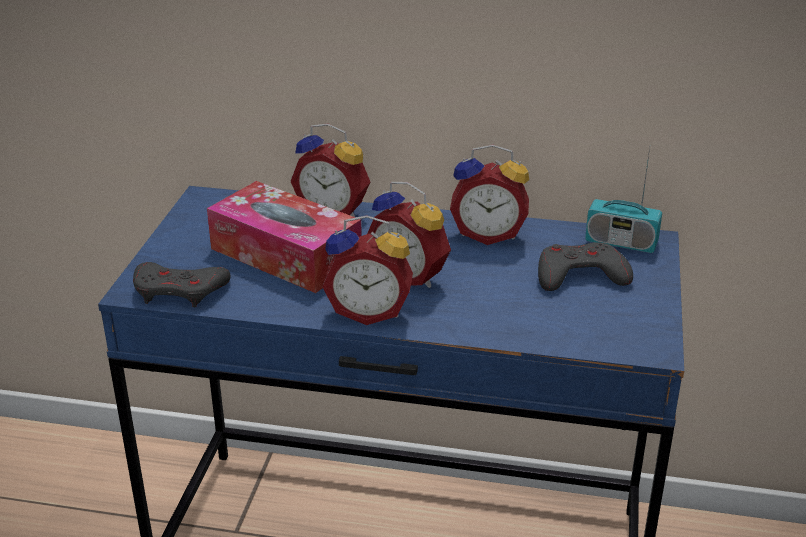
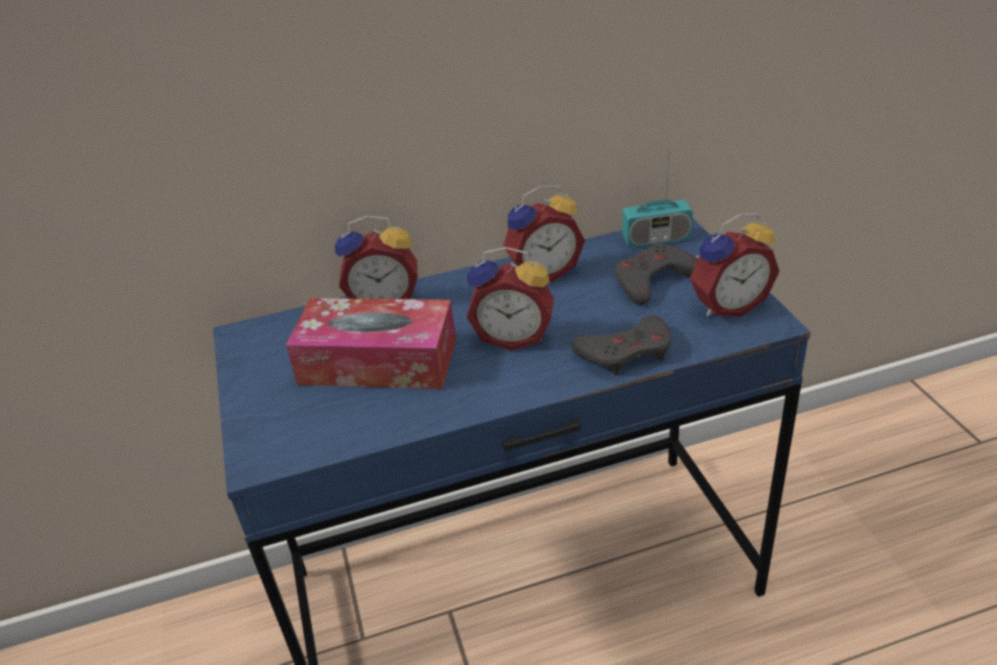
camera: 25 degrees left, 5 degrees up
(179, 290) = (304, 442): grey game controller -> grey game controller (626, 352)
(369, 311) = (509, 386): alarm clock -> alarm clock (727, 305)

